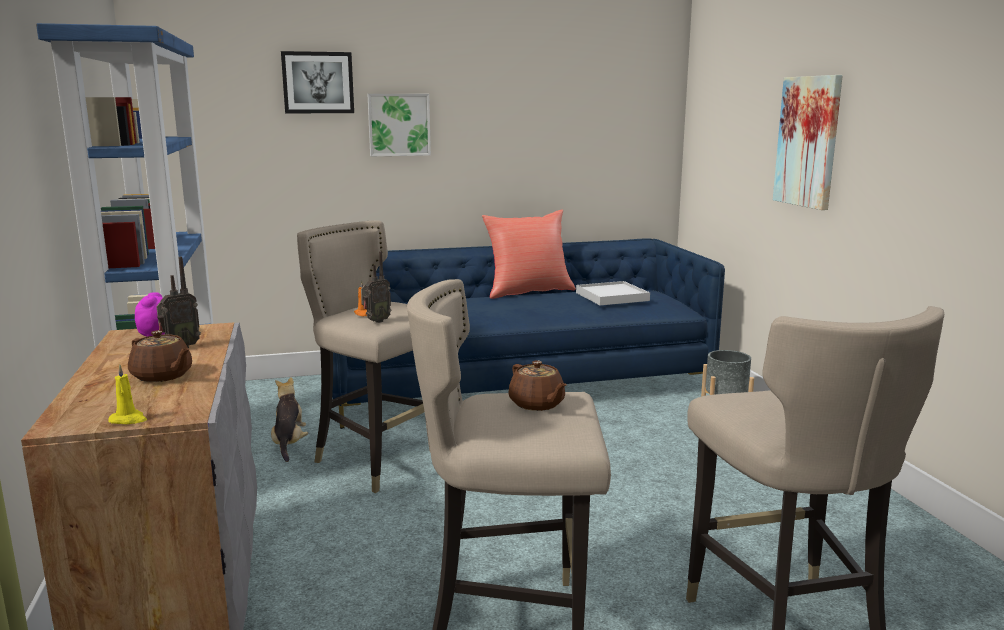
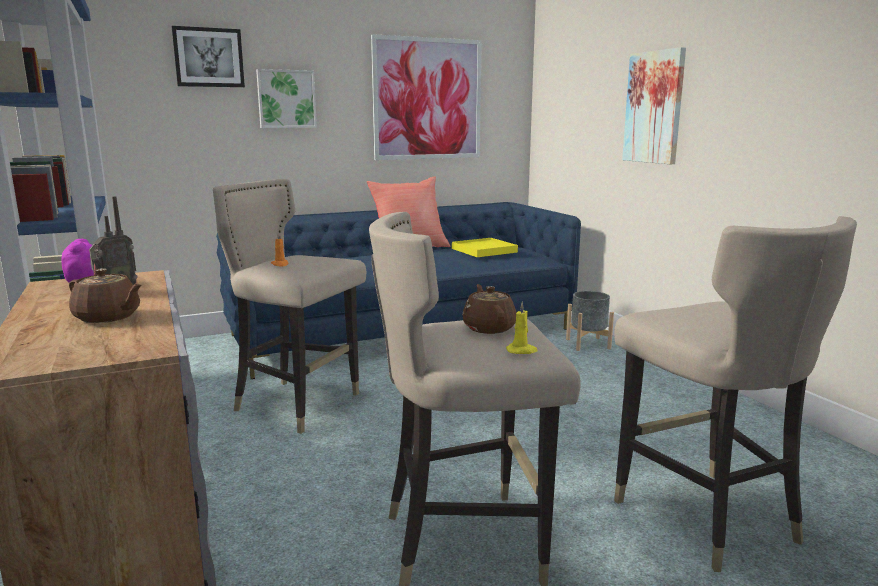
camera: 10 degrees left, 0 degrees up
(128, 420) = (87, 358): yellow candle -> yellow candle (521, 351)
(289, 443) = (204, 396): plush toy -> none
(375, 321) = (295, 270): radio -> none
(537, 404) = (489, 327): brown teapot -> brown teapot turned 150 degrees counterclockwise
(558, 122) = (427, 99): none -> picture
(611, 296) = (484, 250): white tray -> yellow tray

